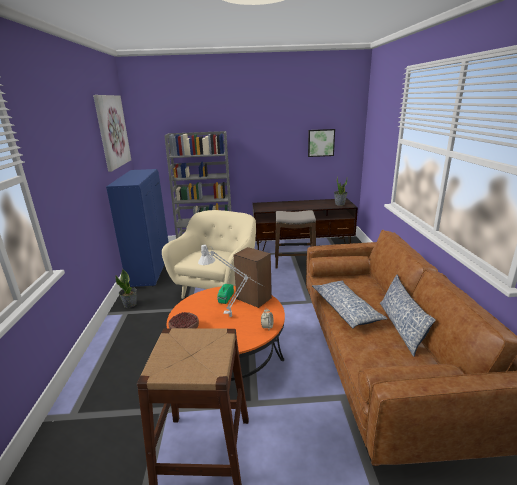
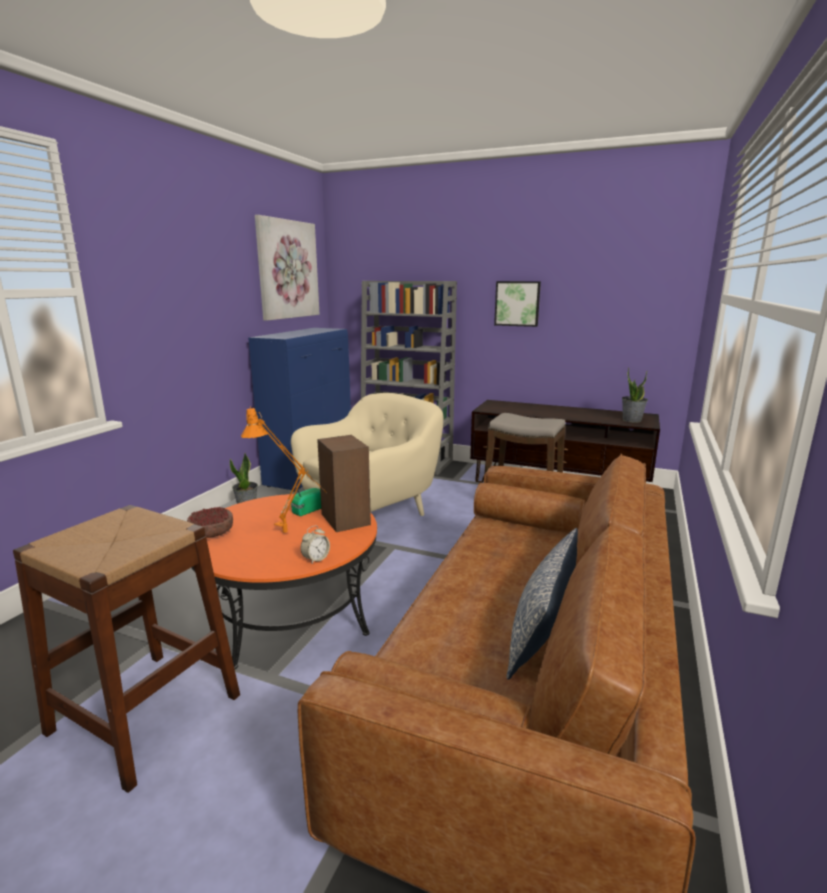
camera: 25 degrees right, 5 degrees down
(235, 317) = (290, 535): grey table lamp -> orange table lamp
(321, 142) = (614, 308): picture -> picture (517, 303)
(346, 309) = (474, 572): pillow -> none

